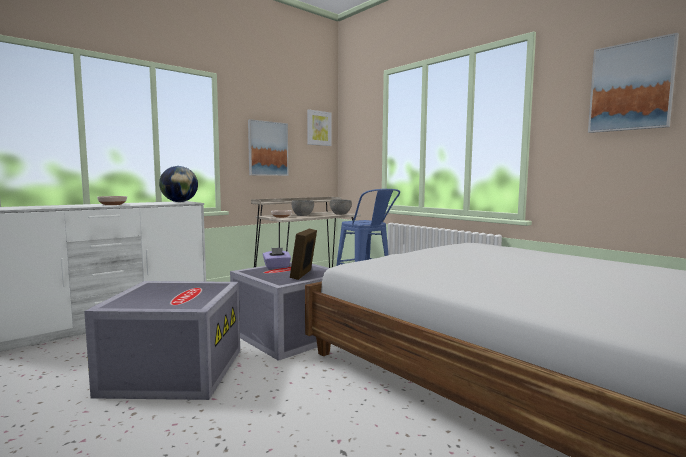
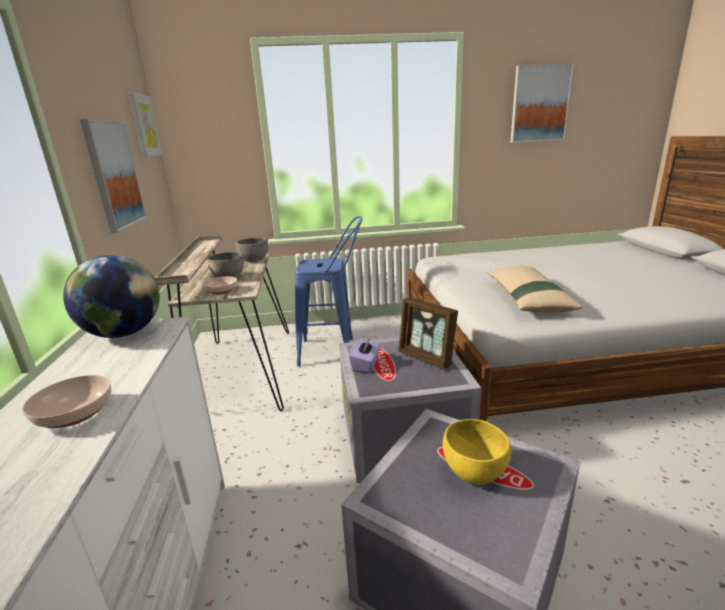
camera: 55 degrees left, 15 degrees up
(179, 294) = (474, 473): none -> yellow bowl
(416, 264) = (527, 299): none -> beige pillow

